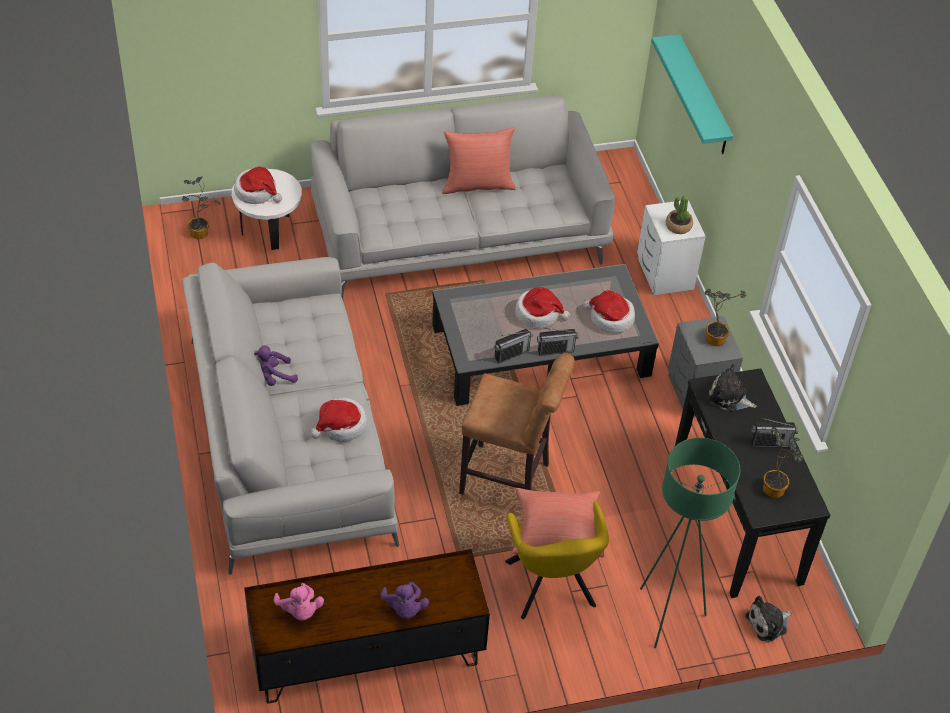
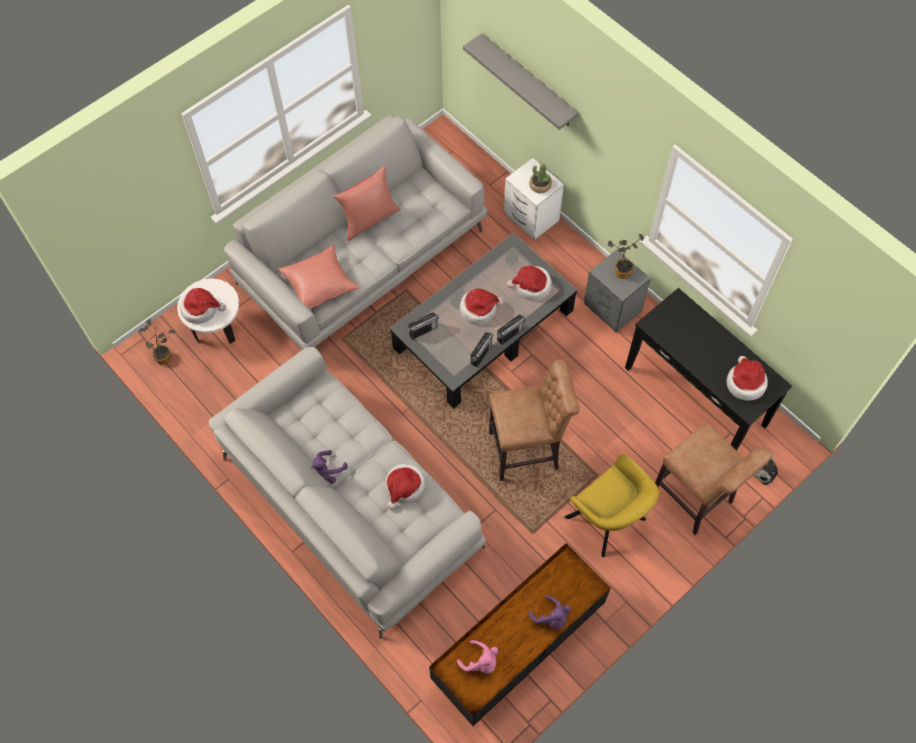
camera: 25 degrees left, 15 degrees up
(556, 532) = (607, 491): red pillow -> red pillow (318, 285)
(666, 616) = (695, 500): green floor lamp -> brown stool
(703, 96) = (528, 81): turquoise shelf -> grey shelf
(729, 397) = (671, 324): plush toy -> none
(770, 443) = (720, 348): radio -> radio (423, 331)
(775, 487) = (745, 383): potted plant -> hat

